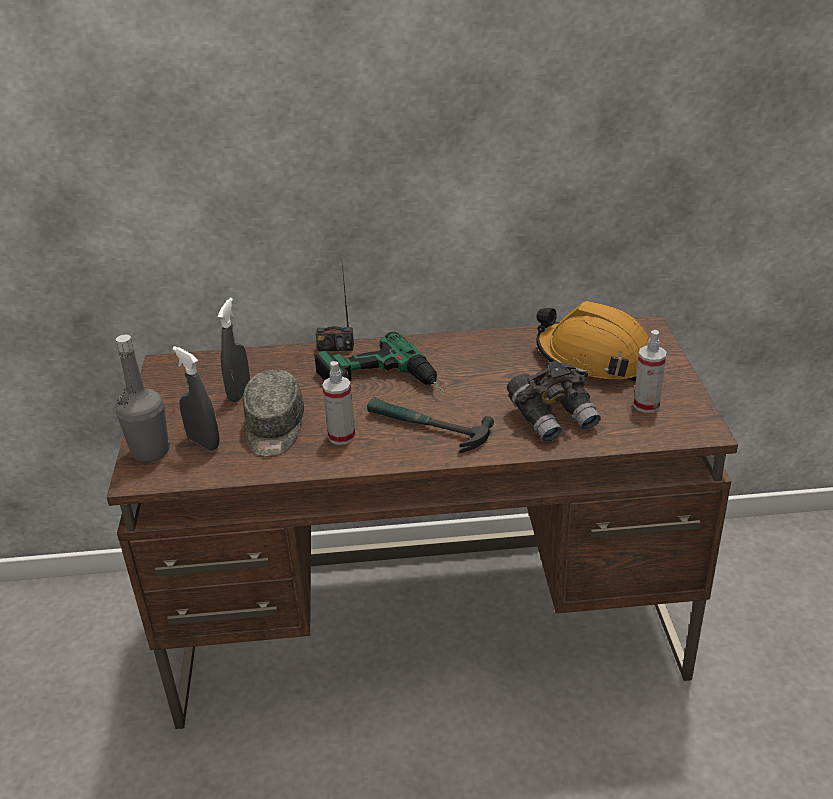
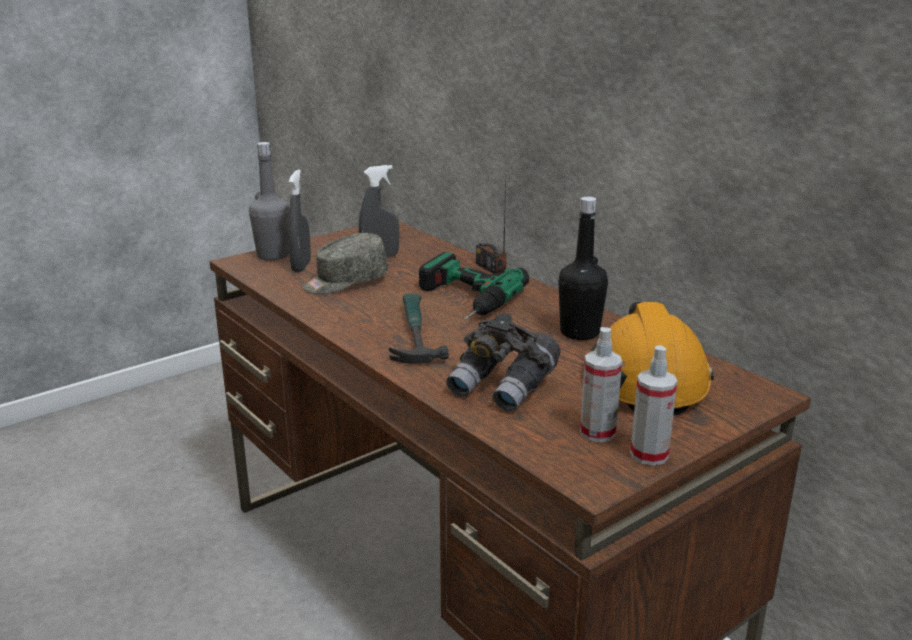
camera: 55 degrees right, 10 degrees down
(341, 436) = (361, 307): spray bottle -> spray bottle (649, 455)
(498, 355) = (579, 332): none -> black bottle

